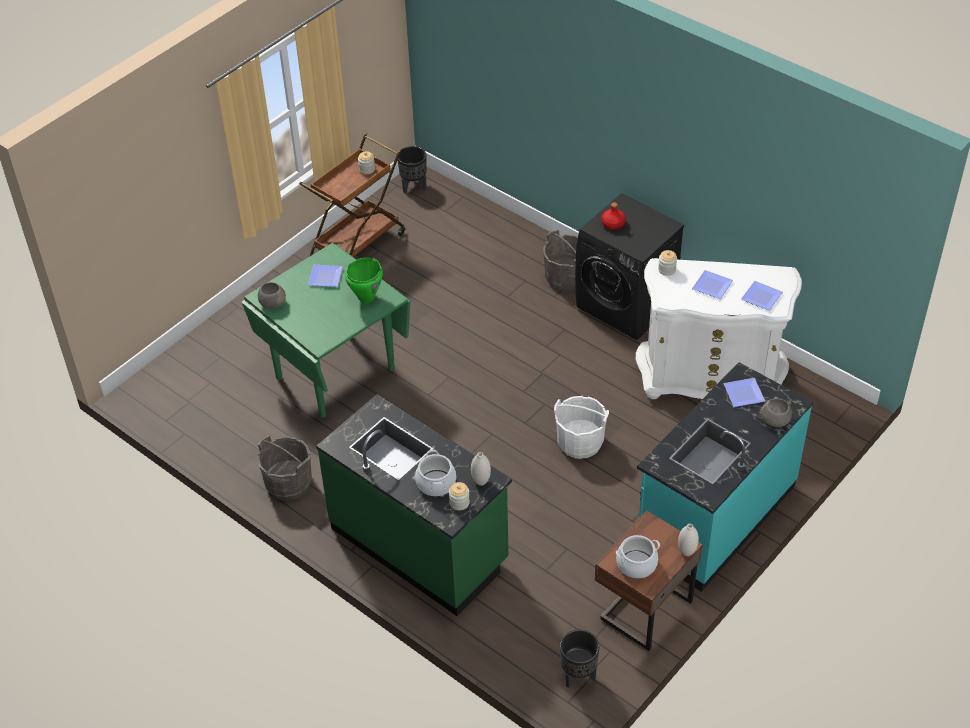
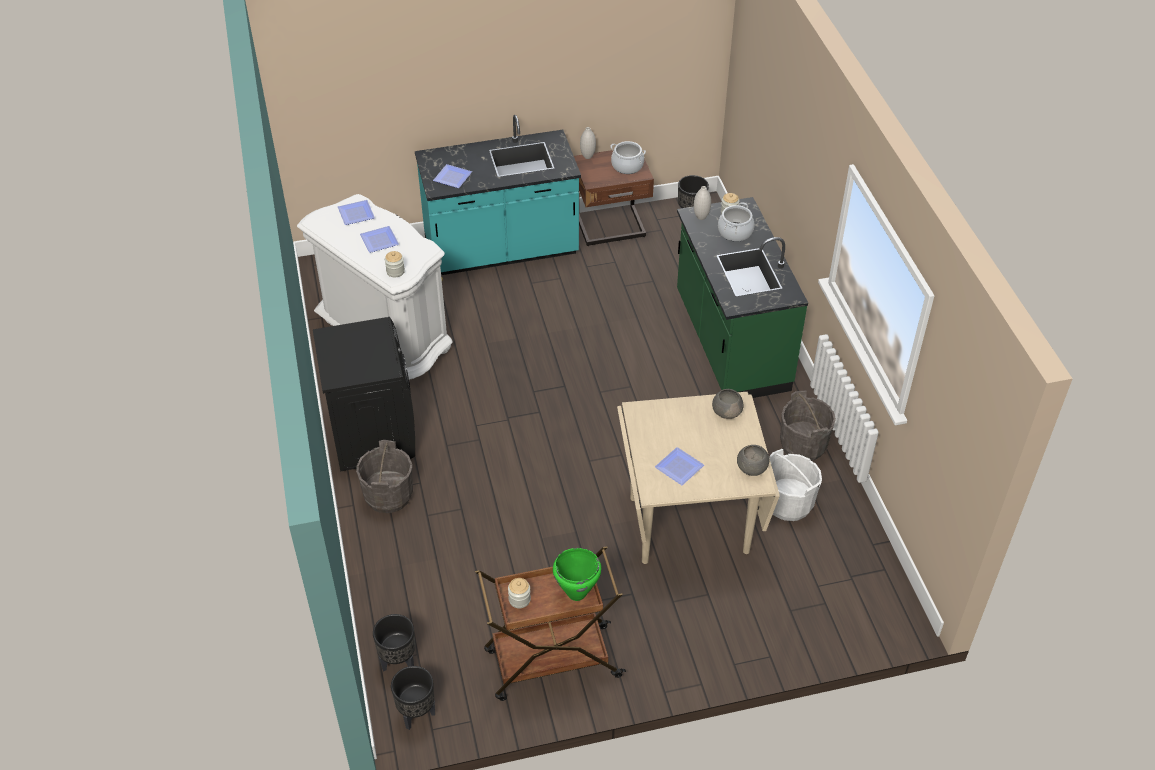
camera: 145 degrees left, 0 degrees up
(336, 374) = (688, 523): green dining table -> beige dining table
(367, 298) = (657, 423): green cooking pot -> green cooking pot (576, 593)
(452, 202) = (398, 662): none -> black planter
(580, 442) = (538, 347): white bucket -> white bucket (789, 503)
(613, 224) = (369, 363): red bottle -> none
(775, 421) = (455, 153): grey bowl -> grey bowl (727, 411)

